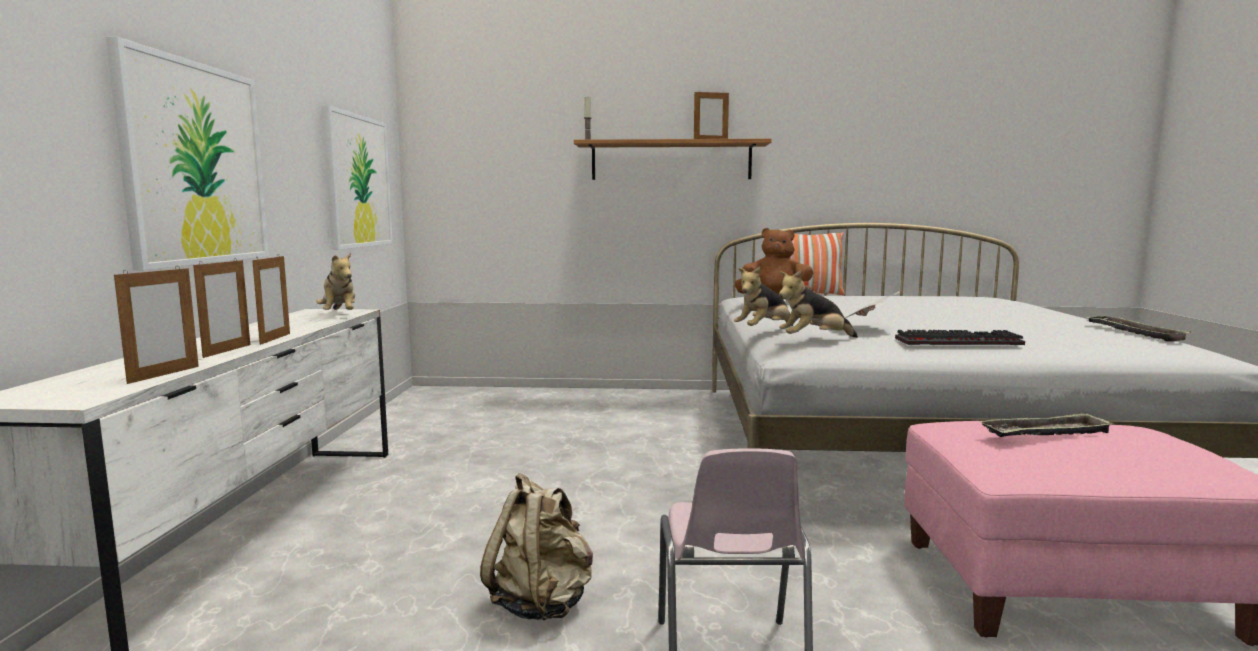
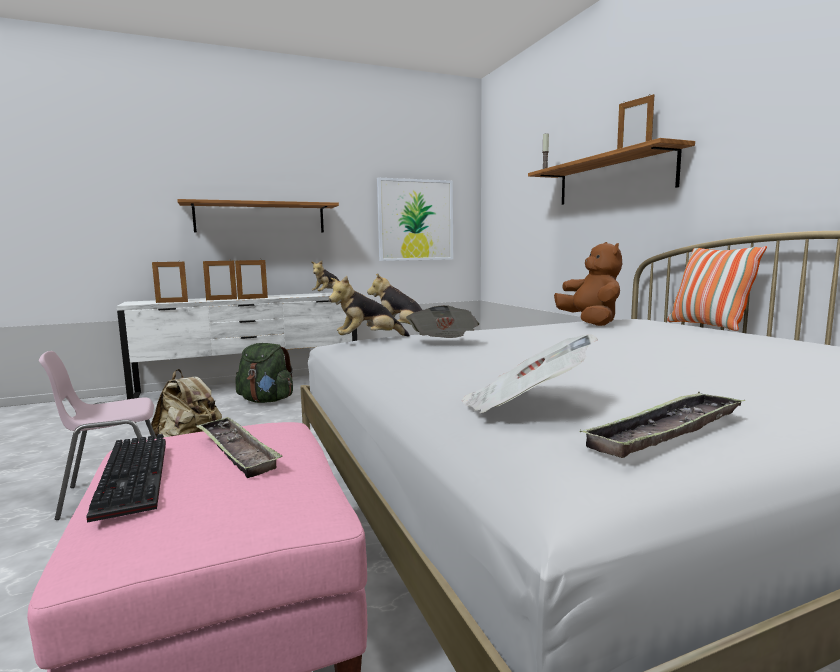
camera: 65 degrees right, 0 degrees up
(195, 164) = (260, 218): picture -> shelf
(384, 526) = (266, 400): none -> green backpack
(814, 340) = (368, 340): plush toy -> plush toy turned 75 degrees counterclockwise
(959, 341) = (407, 364): keyboard -> keyboard (137, 477)
(1094, 339) = (523, 407): none -> newspaper

